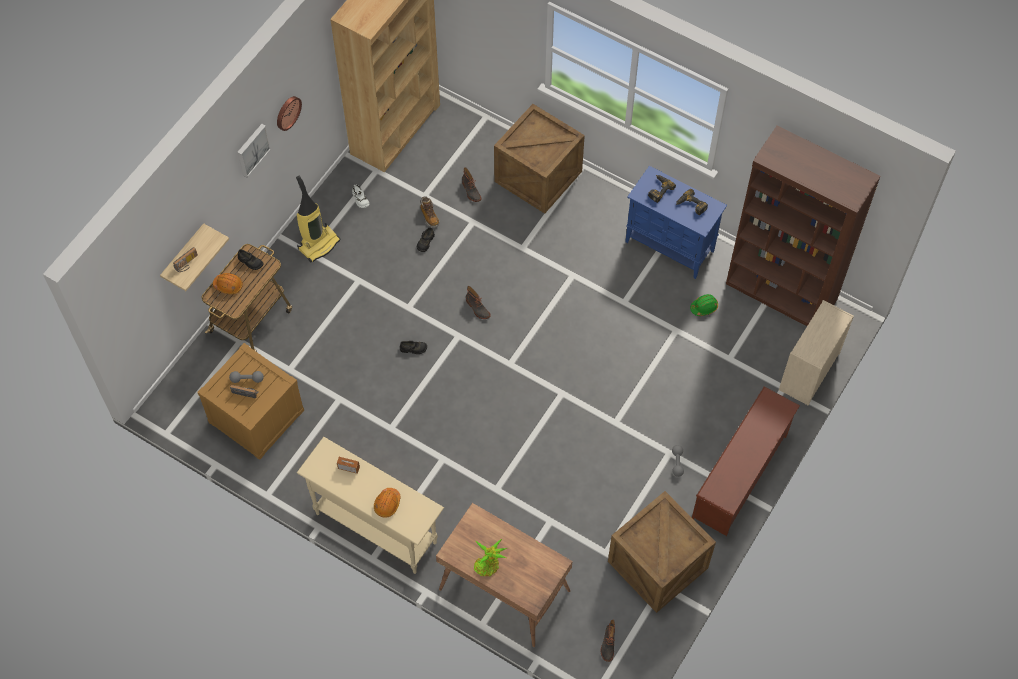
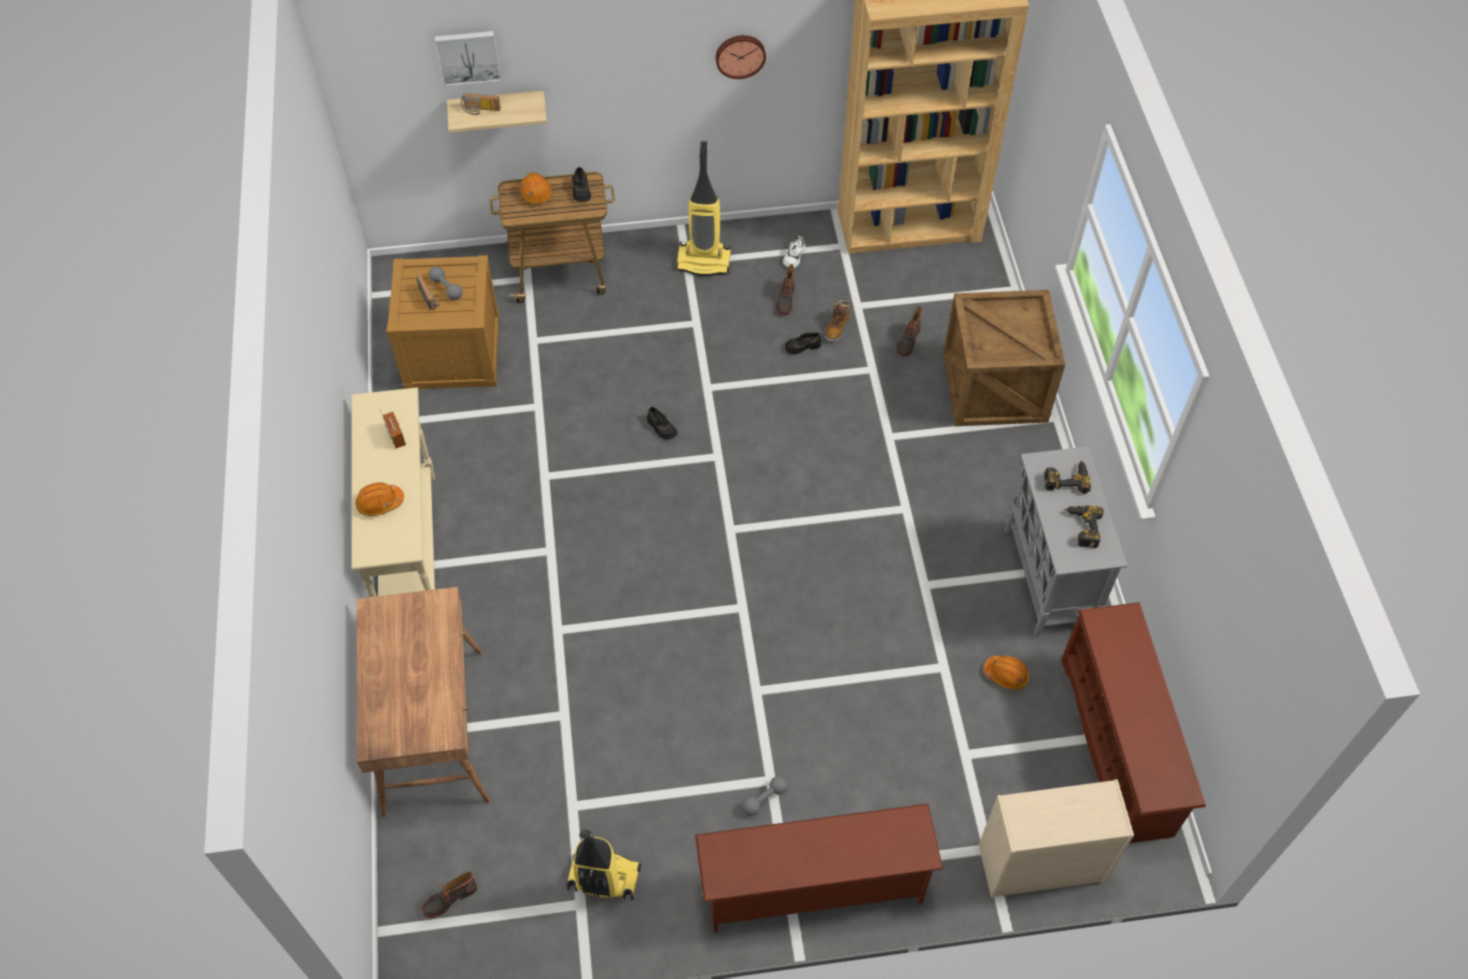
camera: 50 degrees right, 5 degrees down
(252, 149) = (659, 55): picture -> picture (468, 56)
(477, 308) = (769, 449): boot -> boot (785, 300)
(488, 564) = (386, 660): potted plant -> none
(657, 566) = (603, 879): crate -> vacuum cleaner
(670, 246) = (1049, 579): blue cabinet -> grey cabinet
(704, 307) = (1006, 674): green hard hat -> orange hard hat
(781, 292) = (1118, 747): brown bookcase -> brown shoe rack

